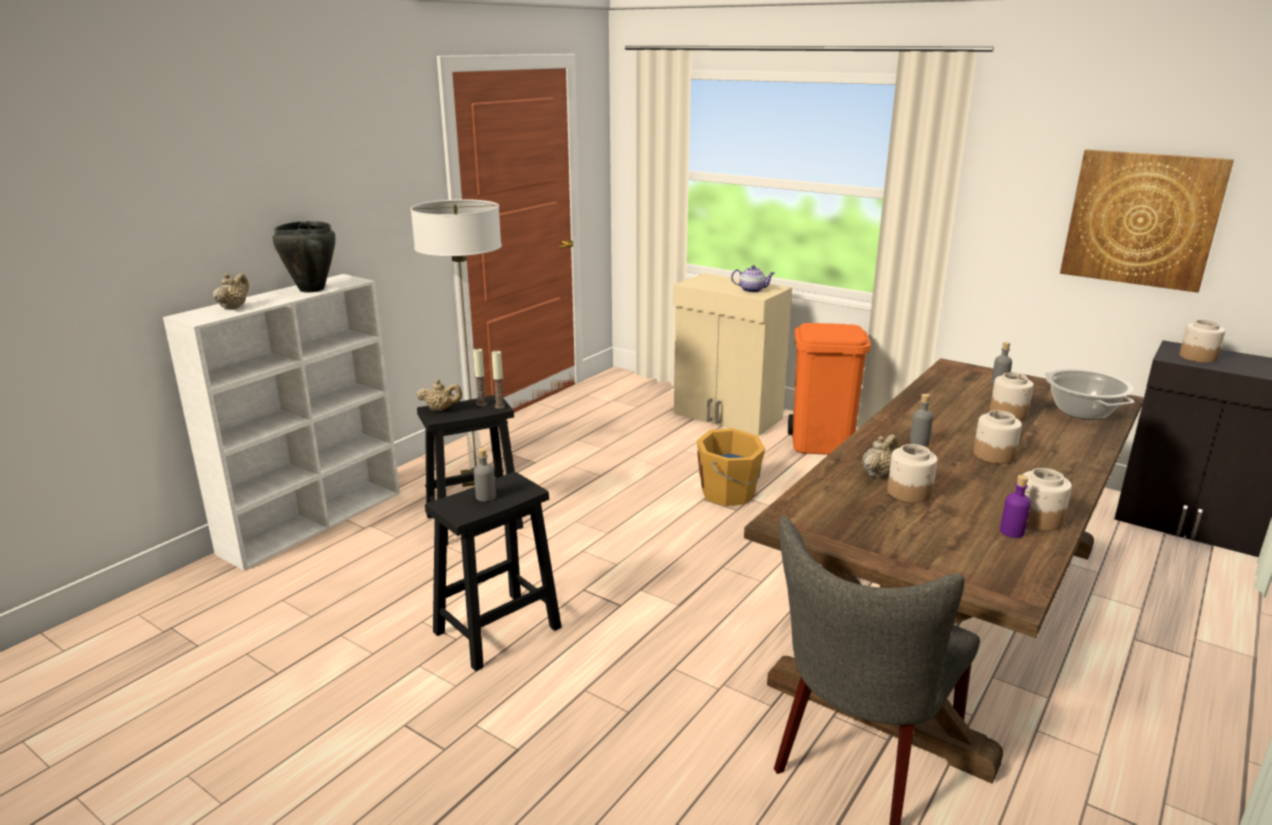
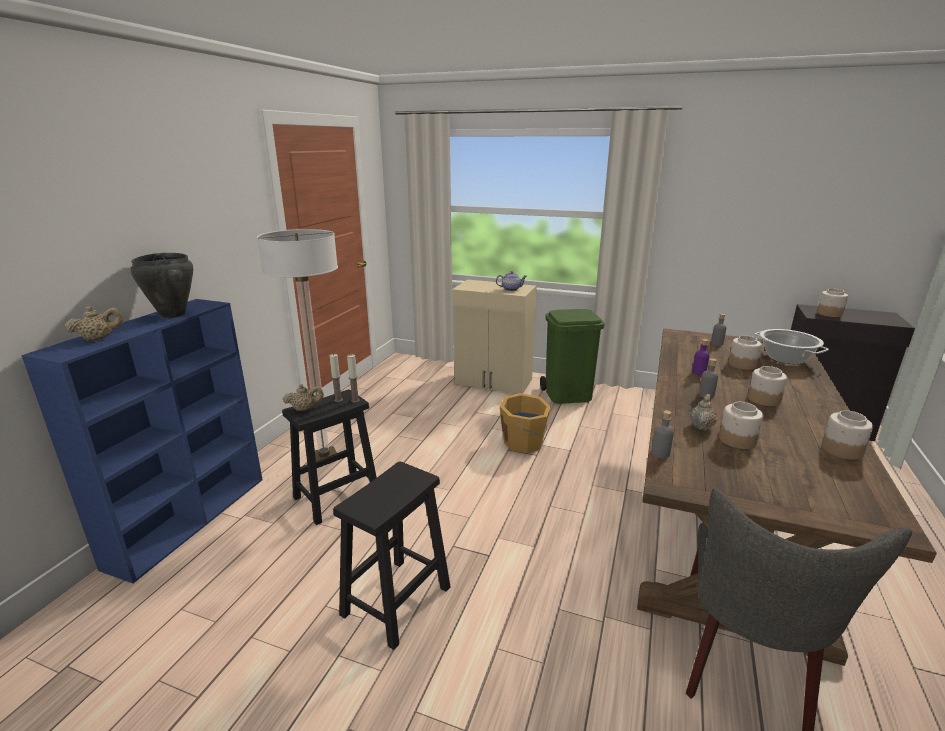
camera: 15 degrees left, 0 degrees up
(233, 307) = (99, 339): beige teapot -> beige teapot turned 60 degrees clockwise
(314, 521) = (191, 518): white bookcase -> blue bookcase
(485, 497) = (386, 491): grey bottle -> grey bottle (660, 453)
(822, 444) = (568, 395): orange trash can -> green trash can
(1012, 532) = (836, 464): purple bottle -> purple bottle (699, 372)
(1141, 219) = (782, 223): picture -> none

